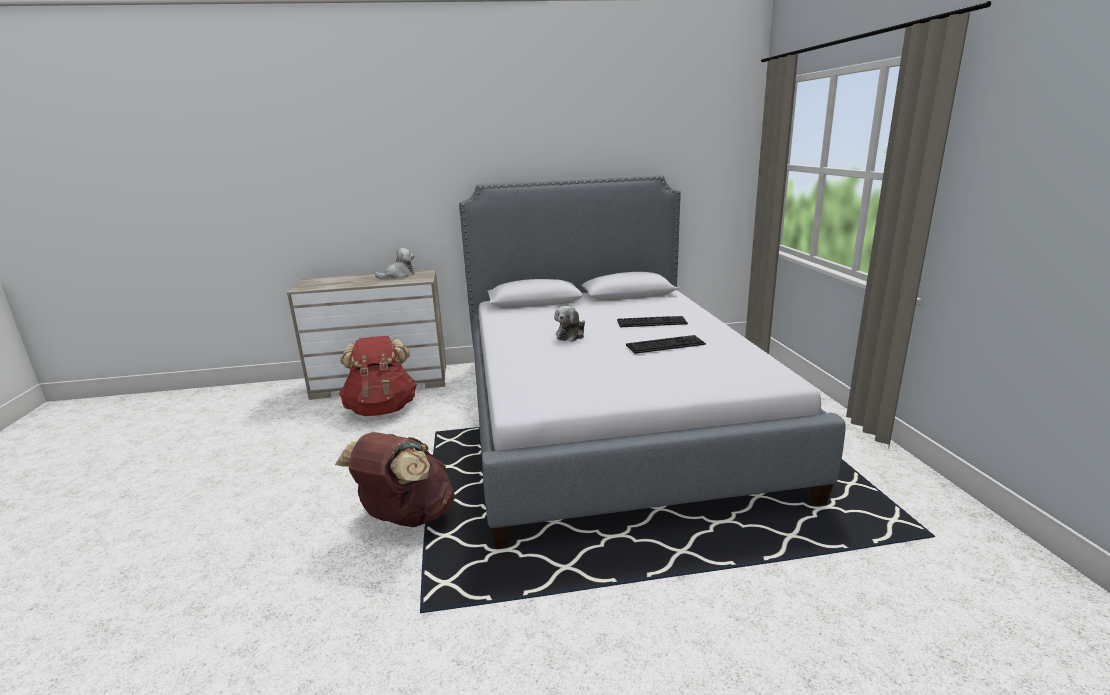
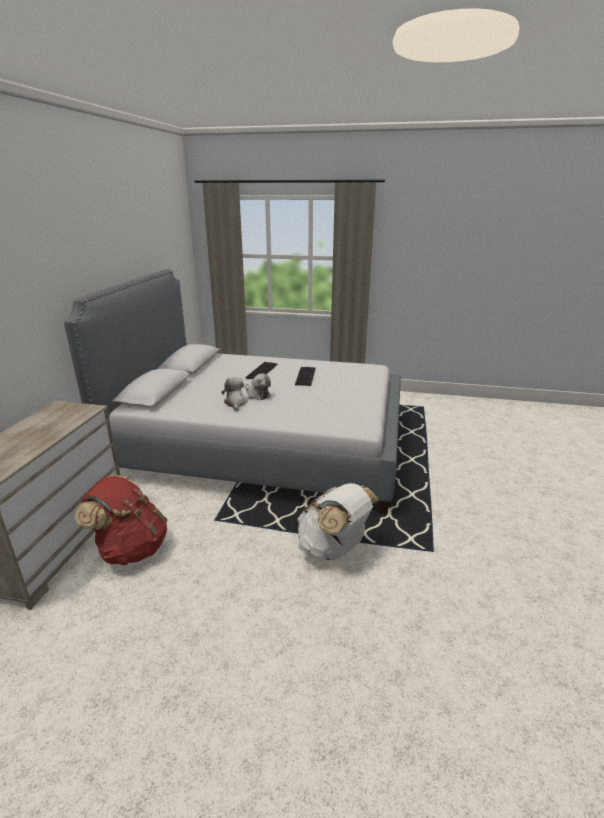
camera: 70 degrees left, 5 degrees up
(399, 275) = (46, 418): plush toy -> plush toy (235, 403)
(406, 518) = (333, 549): brown backpack -> white backpack

